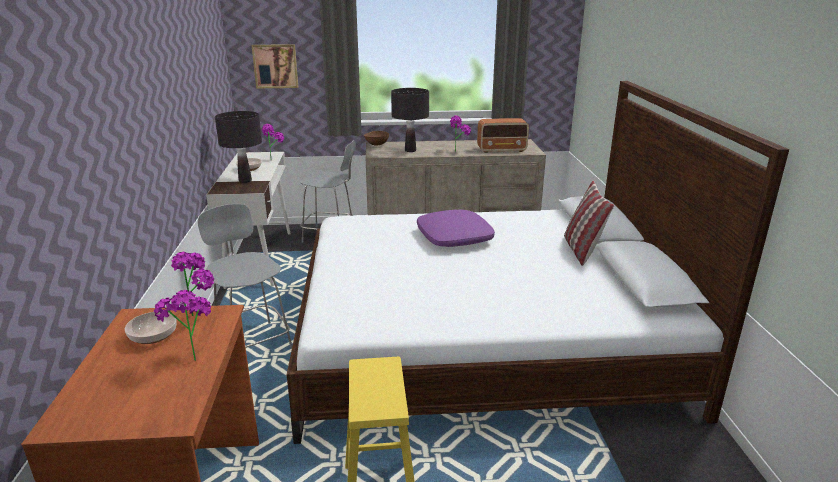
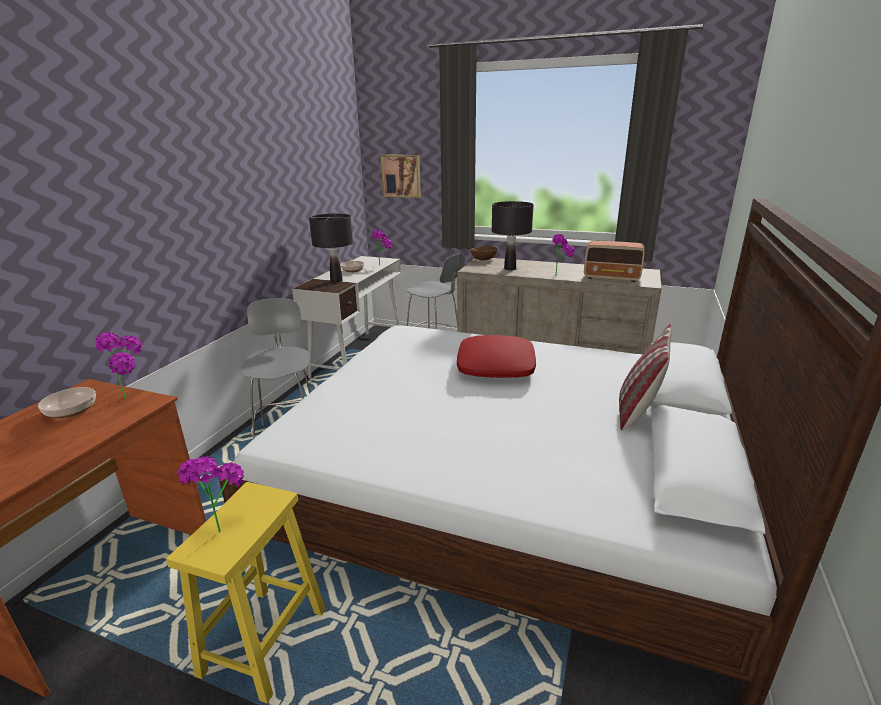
camera: 25 degrees right, 0 degrees up
(191, 356) = (69, 439): potted plant -> potted plant (220, 524)
(455, 237) = (496, 367): purple pillow -> red pillow

